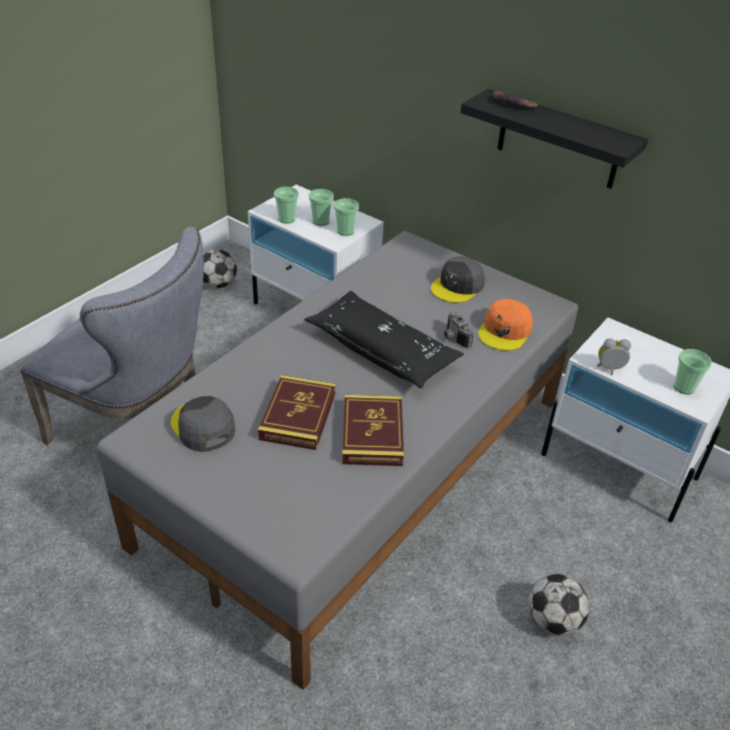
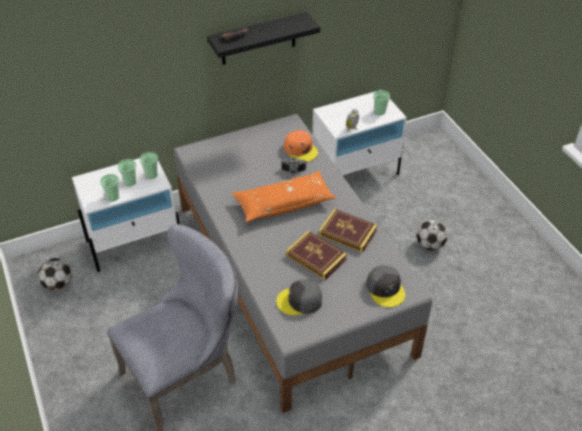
camera: 60 degrees left, 5 degrees up
(382, 350) = (284, 203): black pillow -> orange pillow
(458, 286) = (249, 150): grey cap -> grey cap (385, 289)

